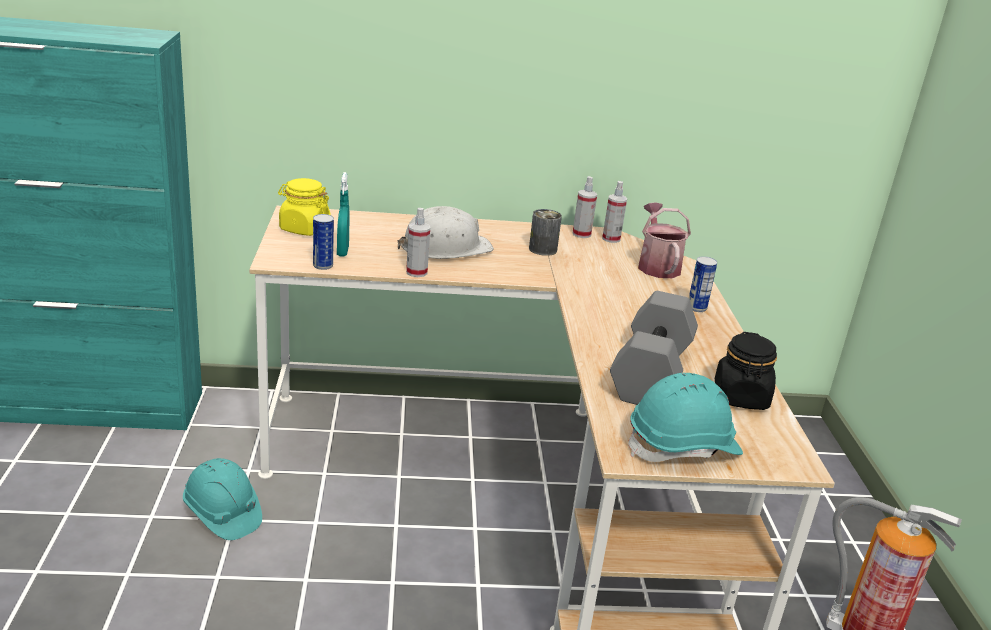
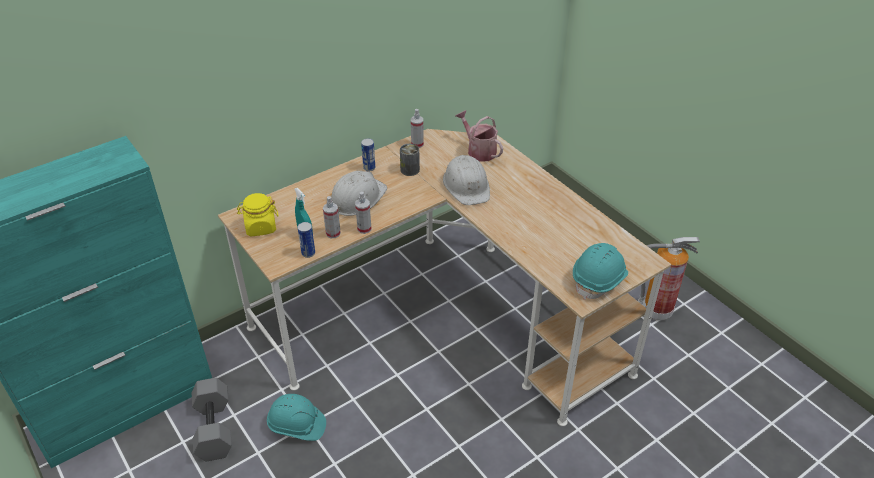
camera: 30 degrees left, 15 degrees up
(600, 287) = (467, 185): none -> white hard hat
(611, 239) = (436, 140): spray bottle -> spray bottle (333, 233)
(652, 374) = (547, 239): grey dumbbell -> grey dumbbell (215, 429)
(696, 308) = (526, 176): can -> can (369, 168)
(740, 397) = (596, 232): black jar -> none

